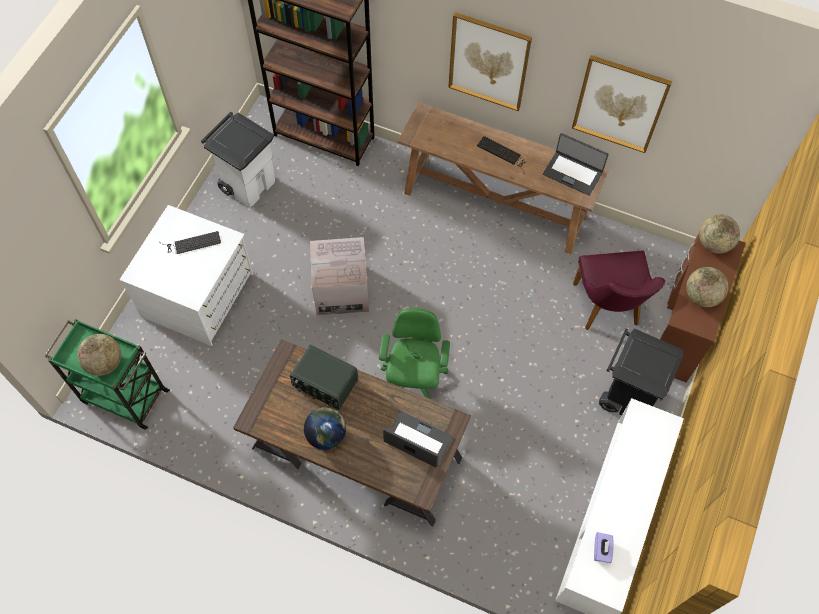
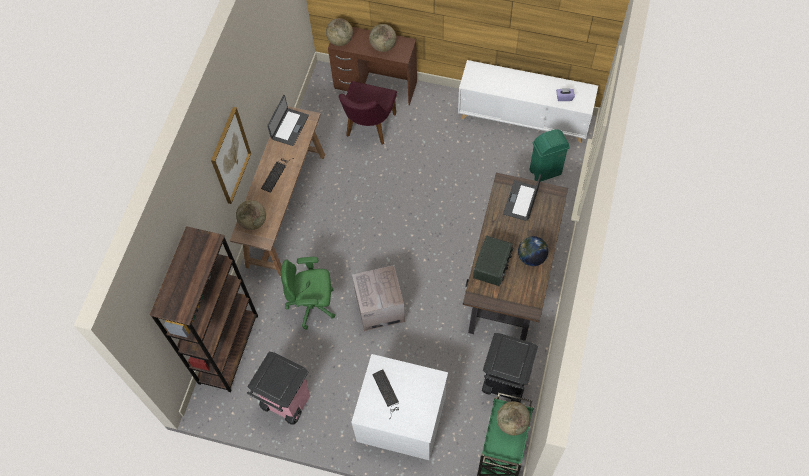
camera: 95 degrees left, 0 degrees up
(248, 184) = (285, 402): white trash can -> pink trash can
(413, 380) = (447, 245): green office chair -> green office chair (313, 305)
(438, 126) = (253, 221): none -> globe
(511, 533) = (545, 172): none -> green trash can
(608, 310) = (368, 128): purple chair -> purple chair turned 120 degrees clockwise
(619, 104) = (264, 69): picture -> none
(626, 394) = (432, 114): black trash can -> black trash can (504, 383)

